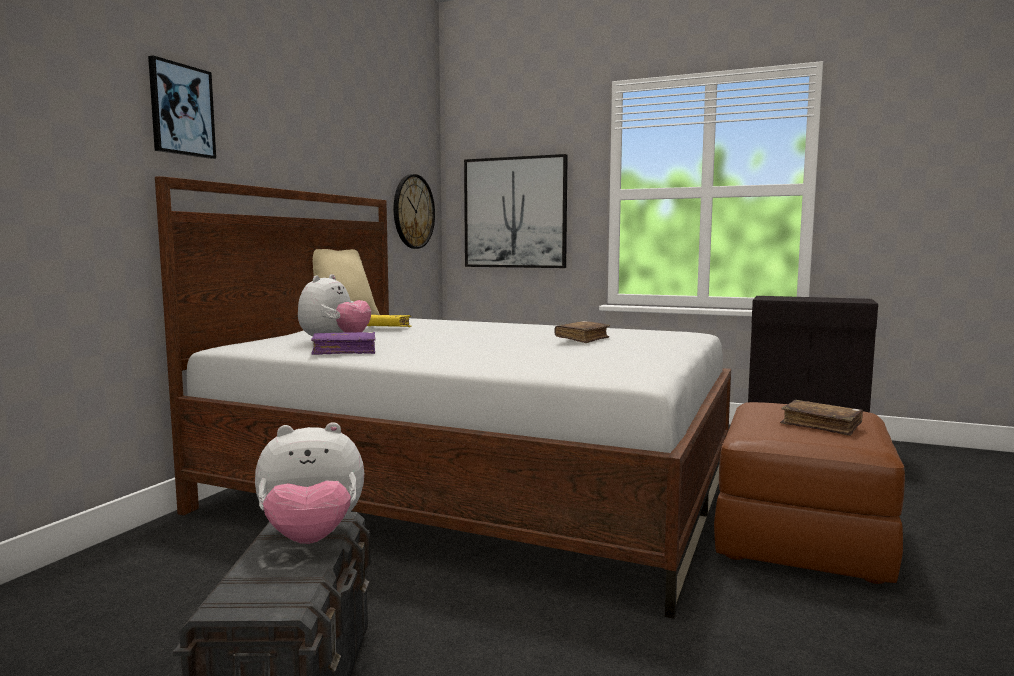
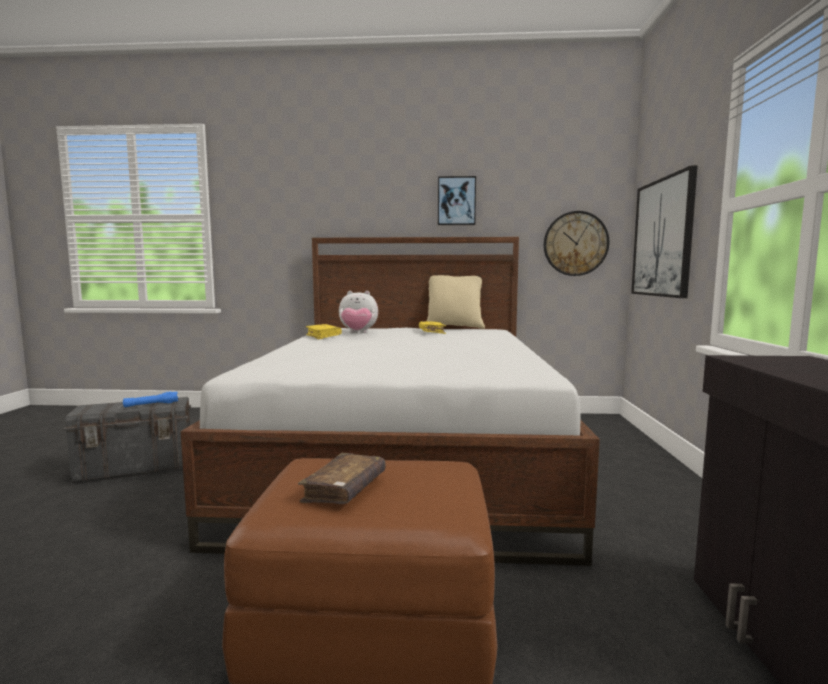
camera: 70 degrees right, 0 degrees up
(181, 110) = (337, 200): picture -> picture (456, 201)
(311, 538) = (151, 405): plush toy -> blue flashlight
(344, 351) = (323, 336): purple book -> yellow book
(582, 339) = (428, 357): brown book -> none

